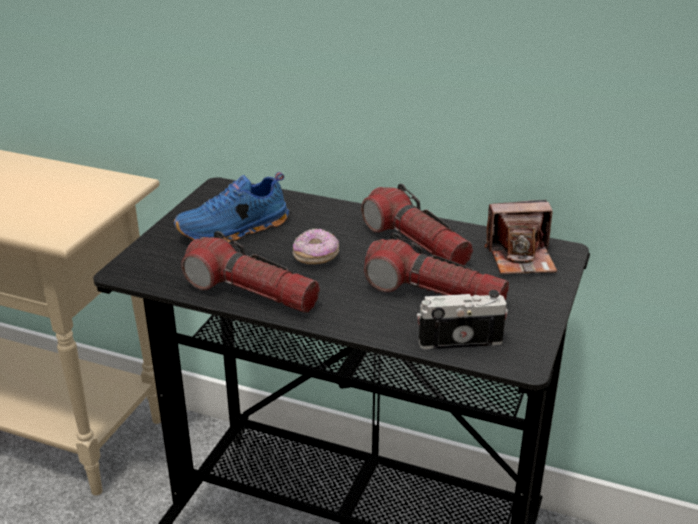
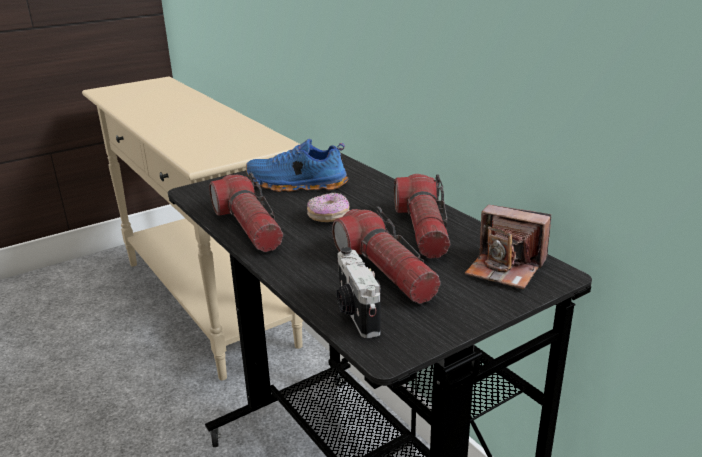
camera: 35 degrees right, 5 degrees down
(459, 340) = (356, 313): camera -> camera turned 135 degrees counterclockwise

